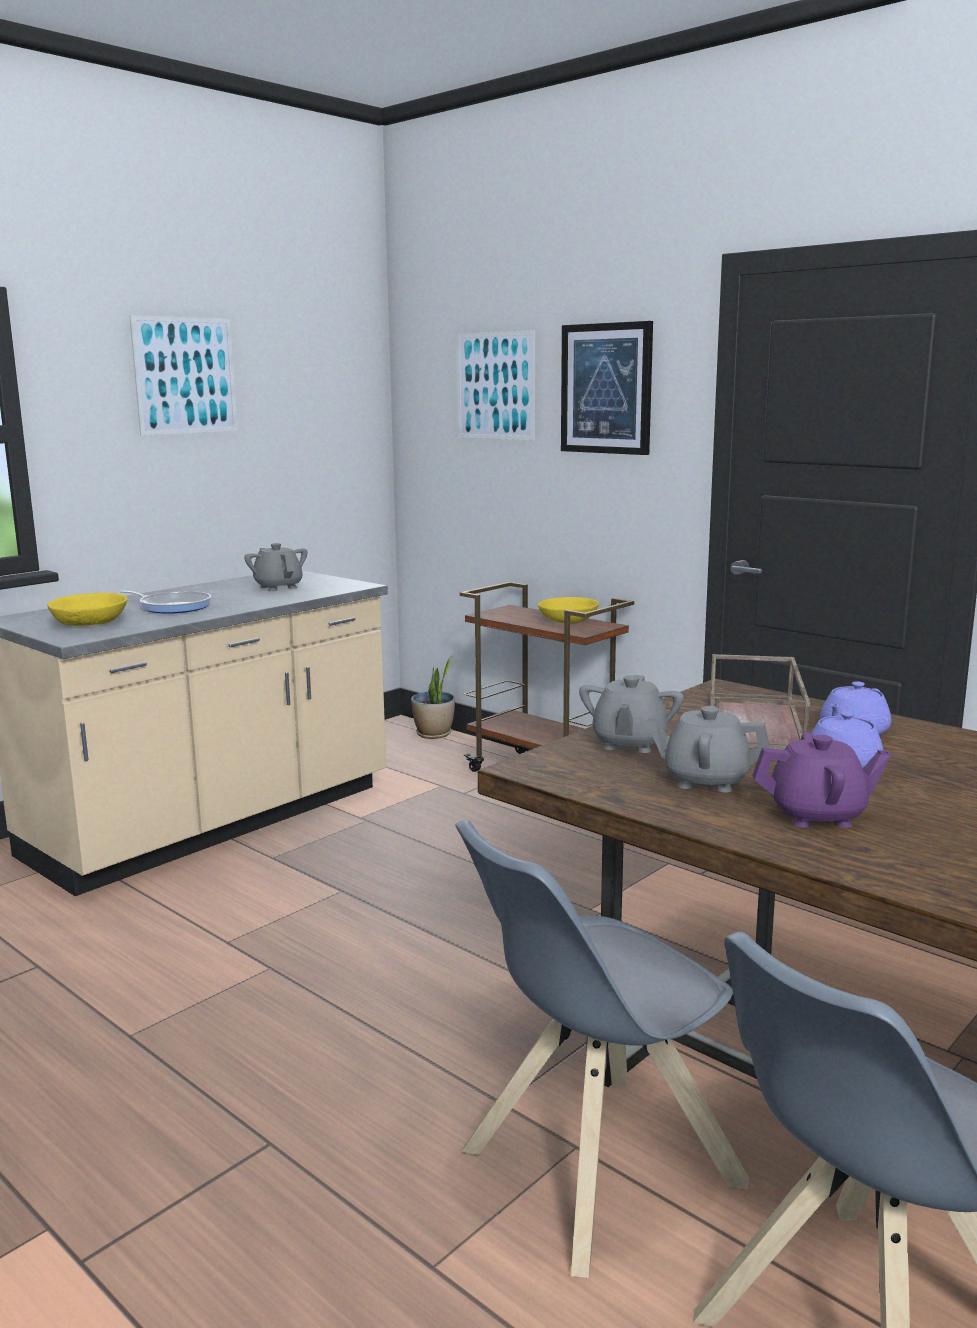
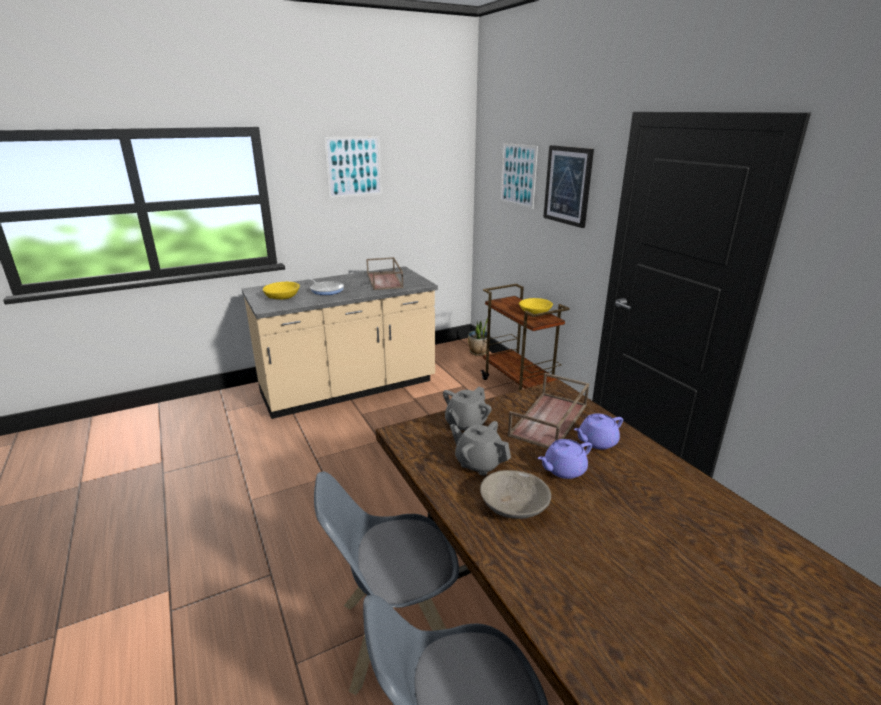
camera: 20 degrees right, 10 degrees up
(278, 587) = (385, 280): grey teapot -> brown tray
(817, 816) = (513, 507): purple teapot -> grey bowl

